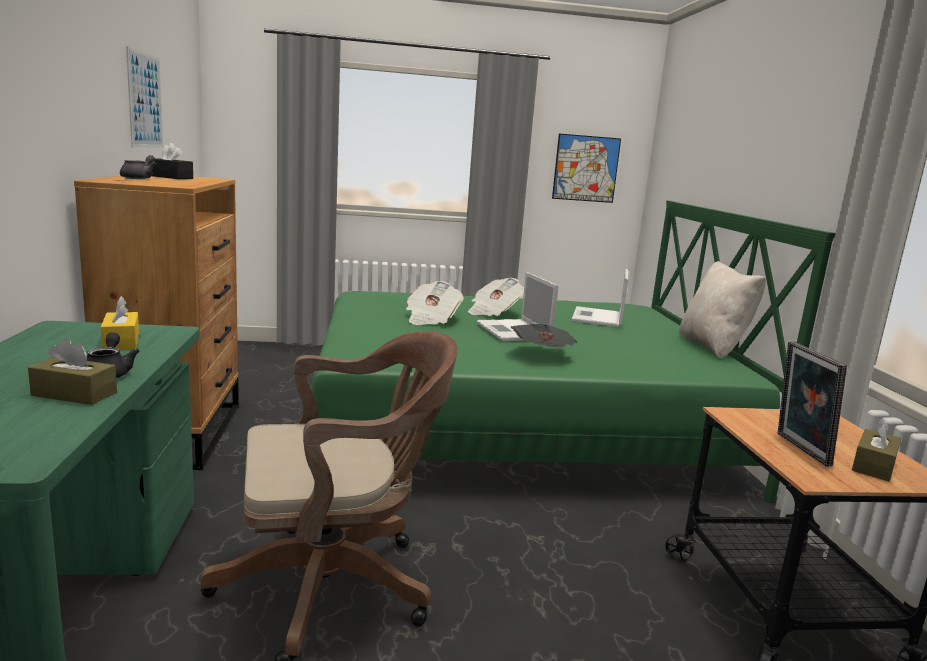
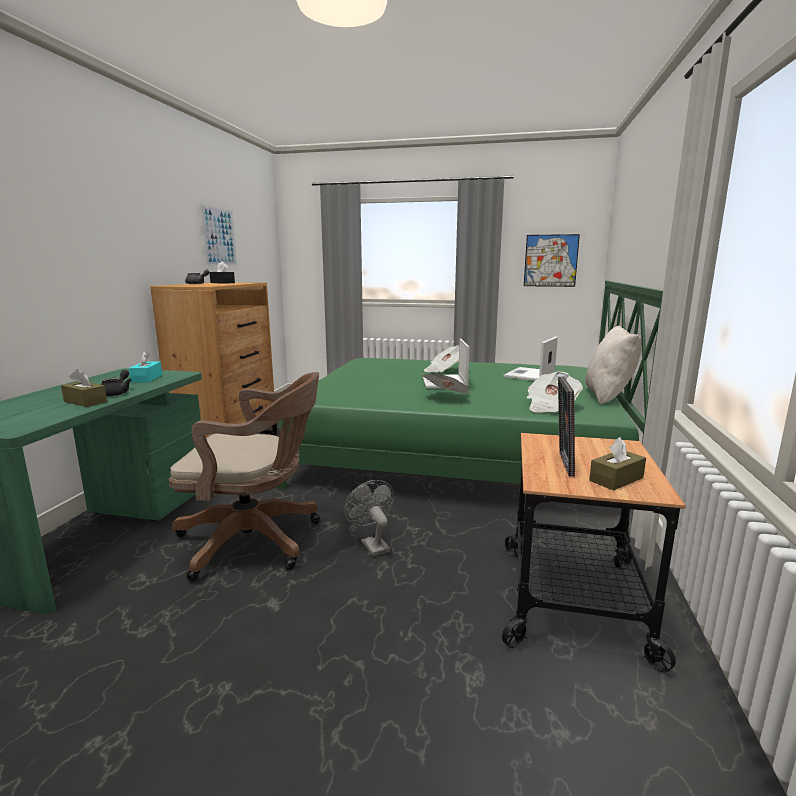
camera: 20 degrees right, 0 degrees up
(121, 342) = (147, 378): yellow tissue box -> turquoise tissue box
(431, 319) = (393, 374): newspaper -> newspaper (550, 407)
(501, 568) = (372, 544): none -> grey fan

